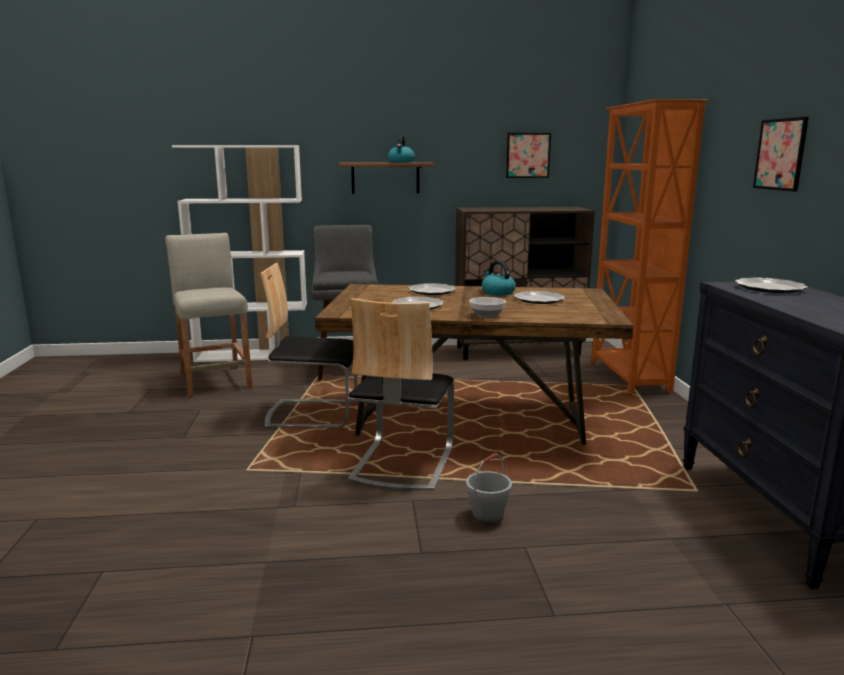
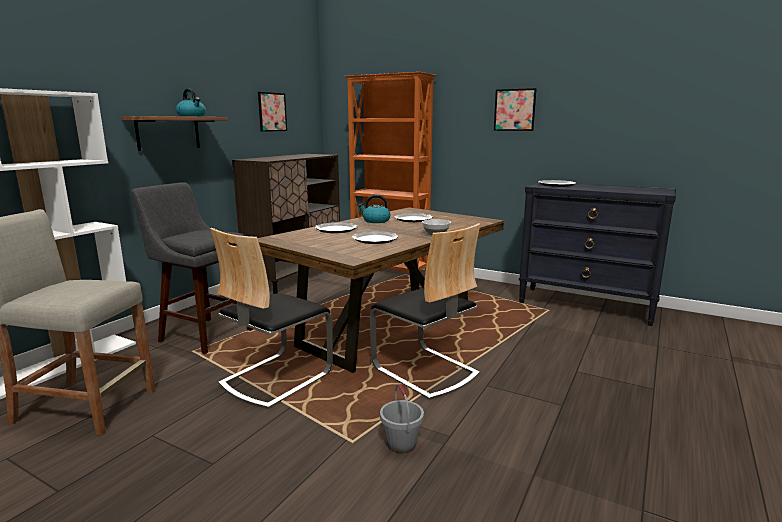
camera: 55 degrees left, 0 degrees up
(487, 516) = (531, 368): grey bucket -> grey bucket (401, 444)

